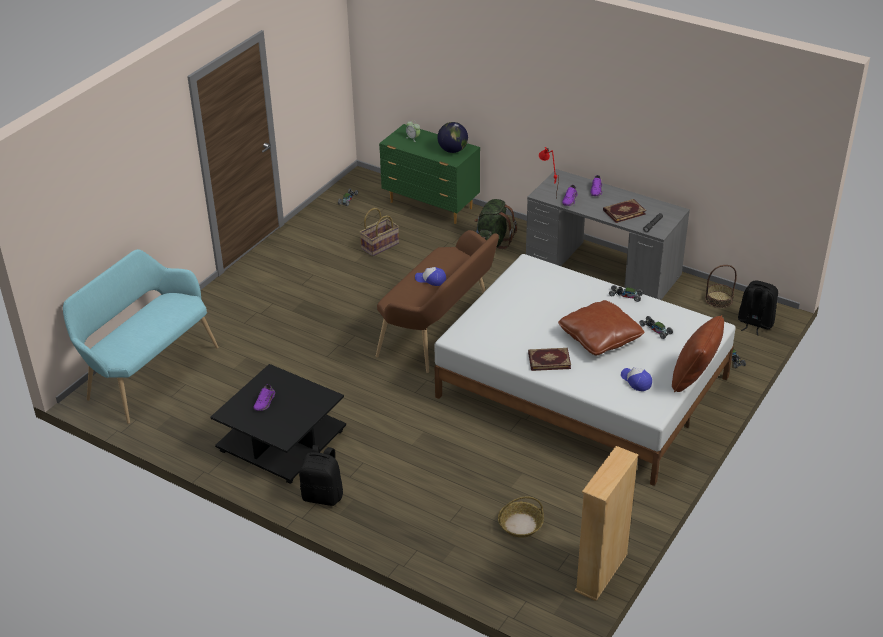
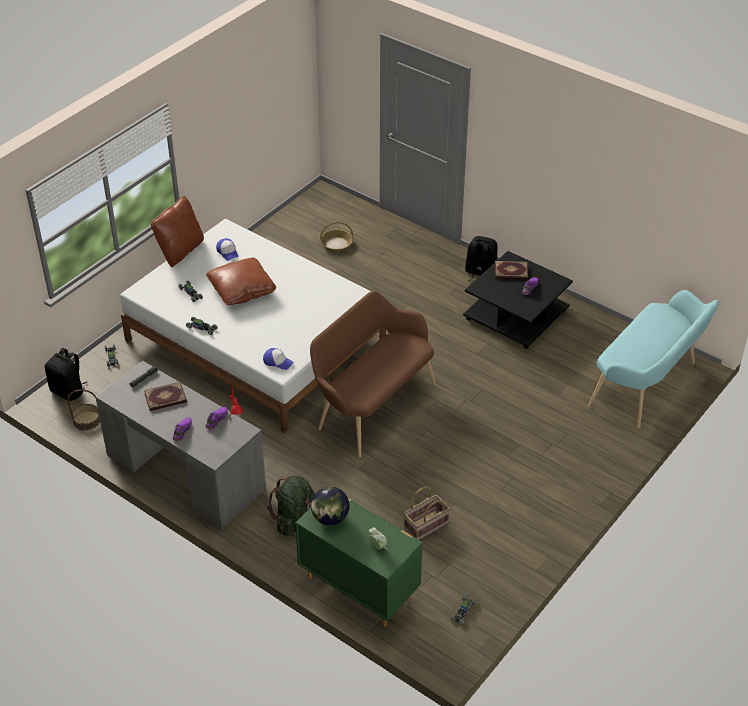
camera: 175 degrees left, 5 degrees up
(431, 279) = (380, 367): cap -> cap (277, 361)
(549, 360) = (291, 274): book -> book (511, 272)
(601, 572) = (289, 213): beige bookcase -> none

